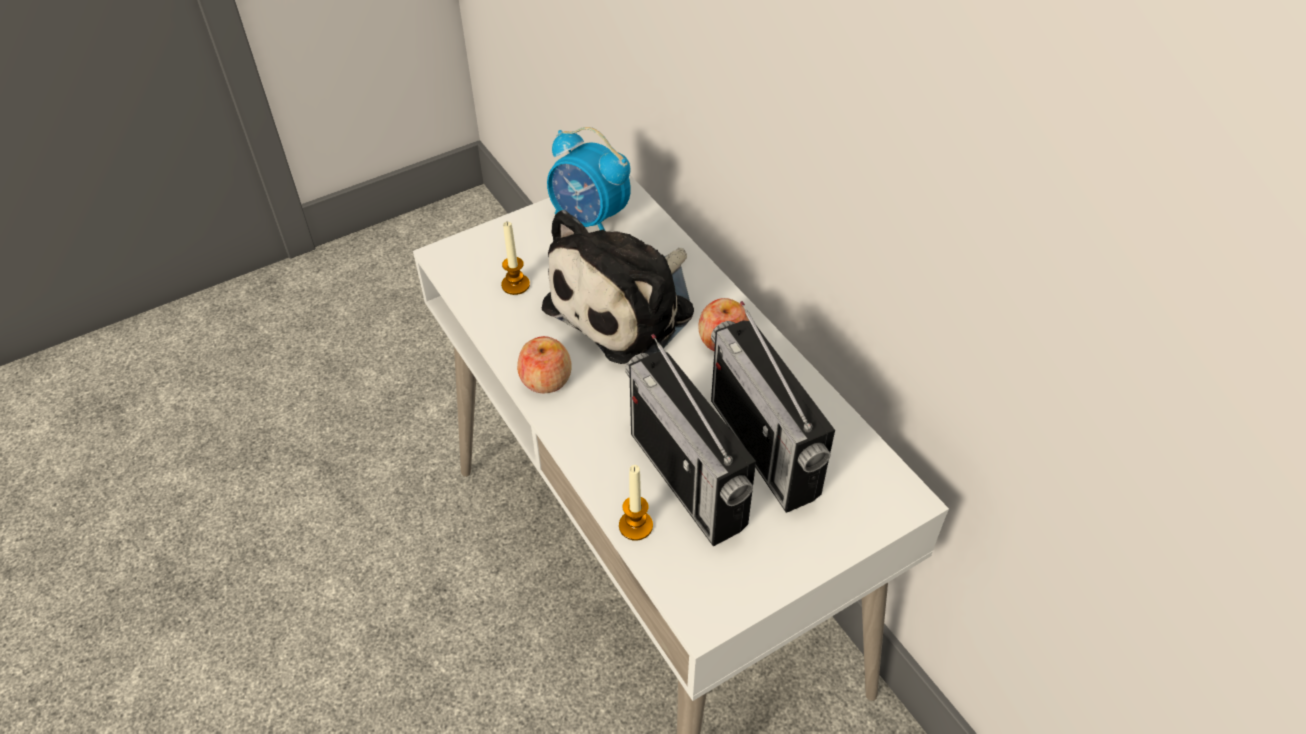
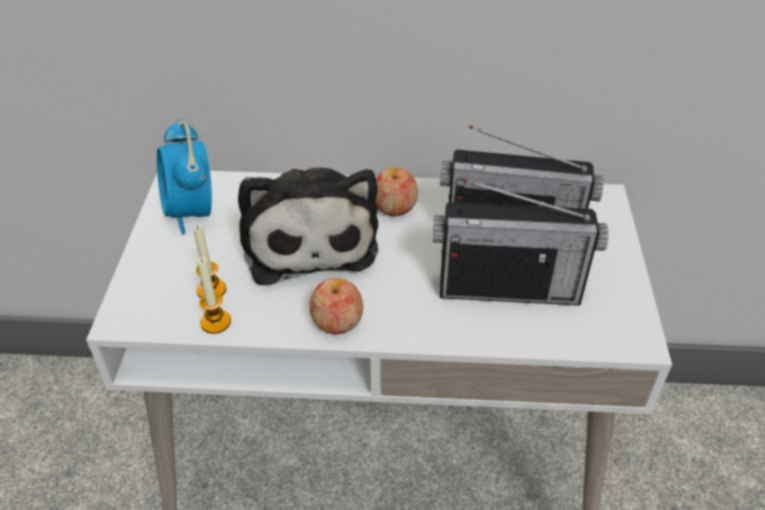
camera: 55 degrees left, 5 degrees down
(589, 219) = (191, 213): alarm clock -> alarm clock turned 90 degrees clockwise
(635, 526) = (530, 338): candle -> candle (215, 322)

